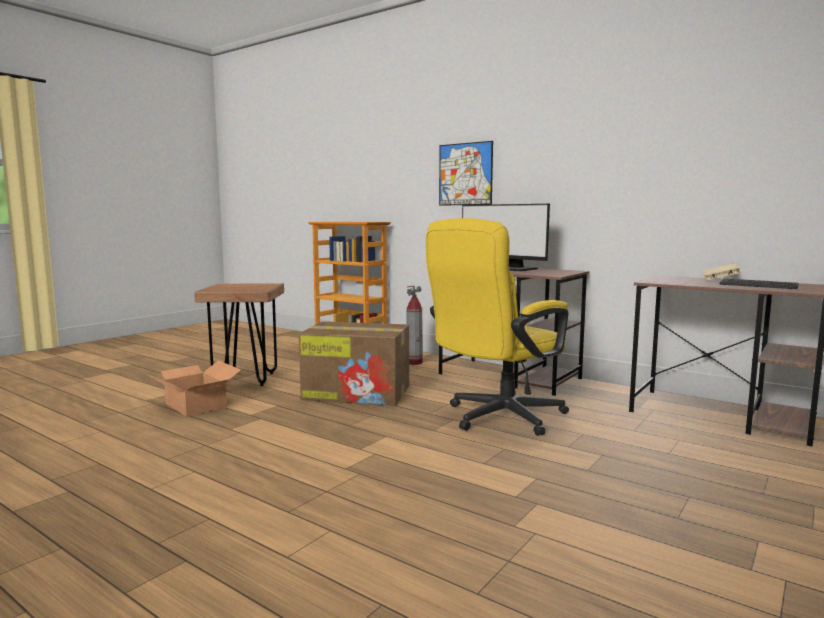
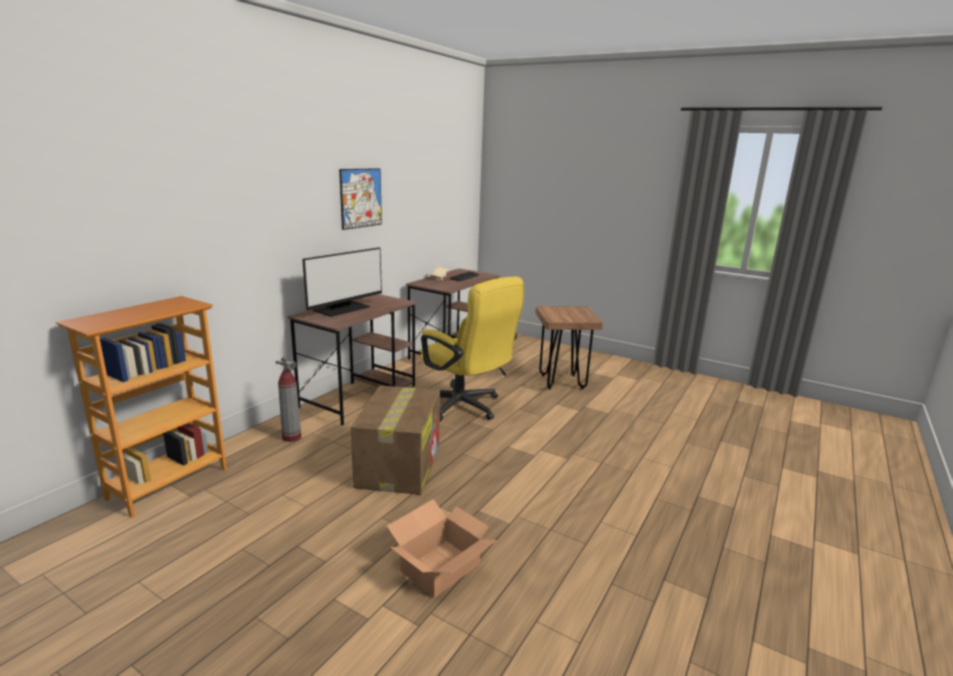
camera: 95 degrees left, 10 degrees up
(245, 379) = (330, 550): brown stool -> brown stool (561, 382)
(465, 174) = (268, 223): picture -> picture (361, 198)

